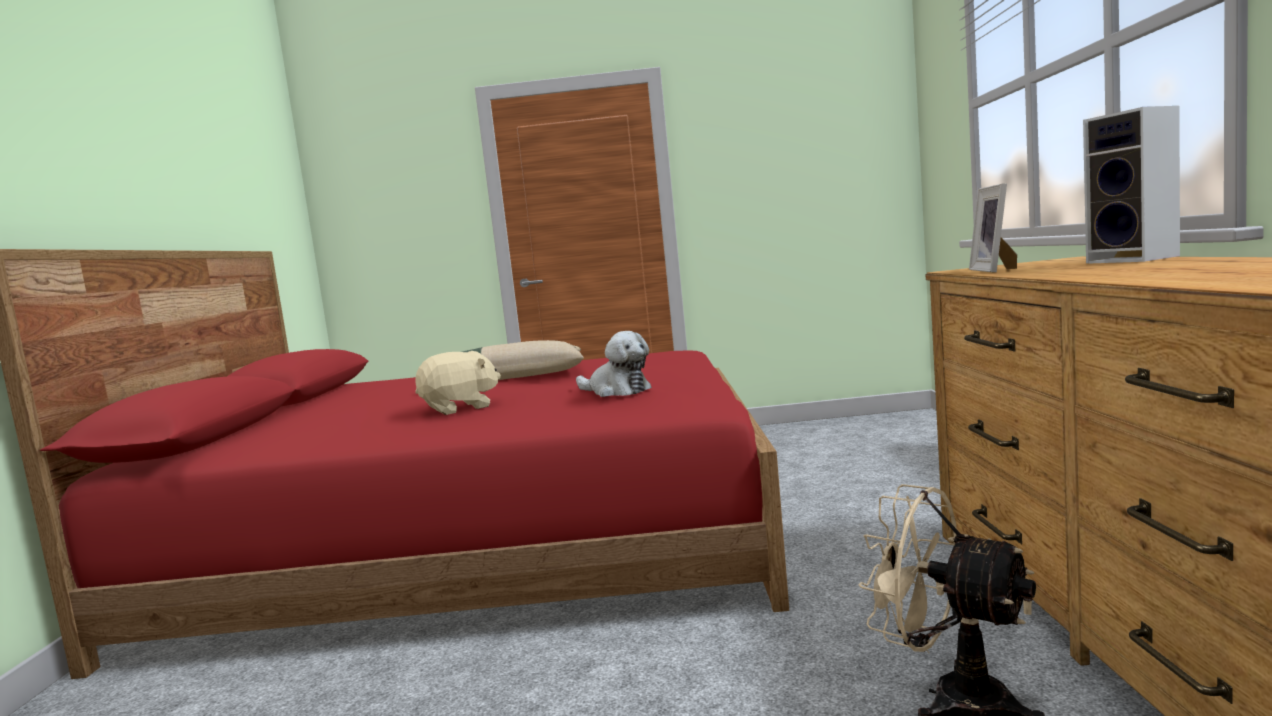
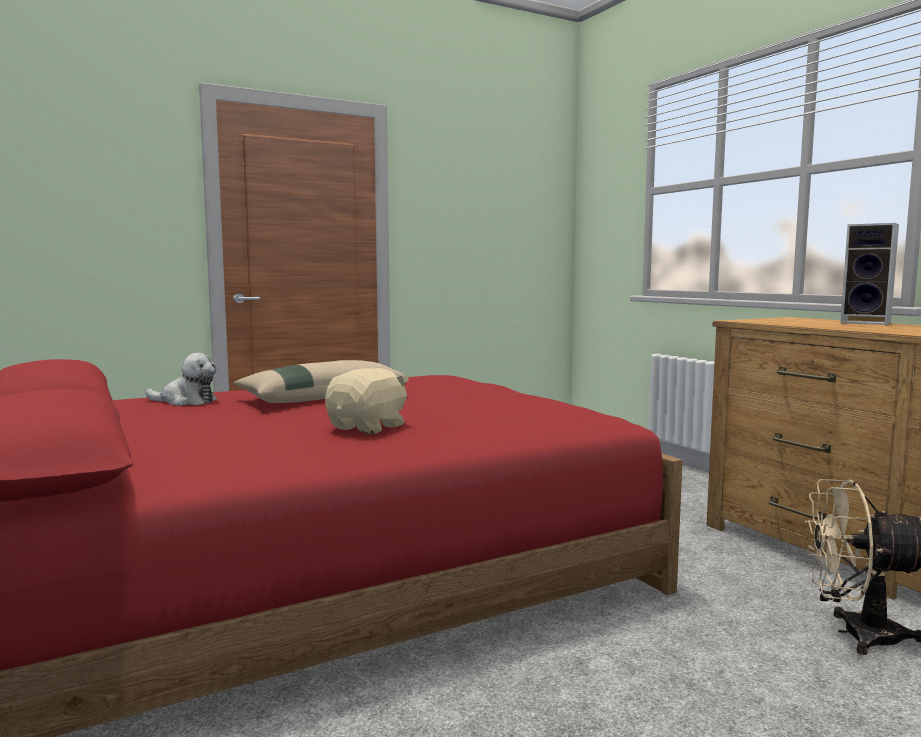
camera: 30 degrees left, 0 degrees up
(616, 391) = (520, 410): plush toy -> plush toy (186, 401)
(995, 270) = (784, 323): picture frame -> none

